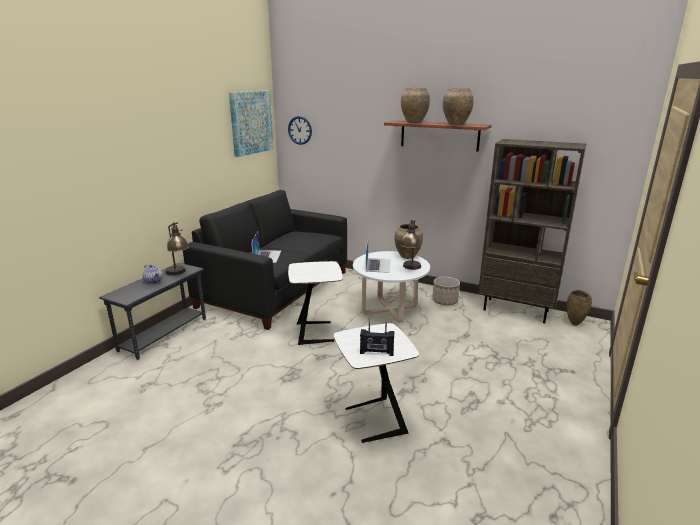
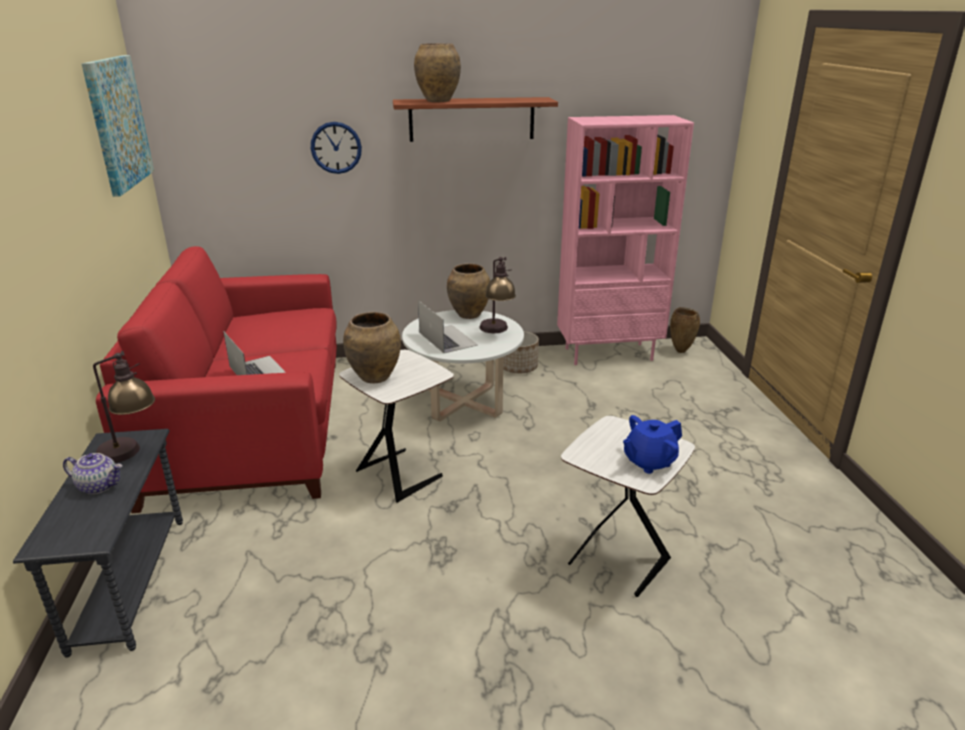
camera: 35 degrees left, 5 degrees up
(276, 288) = (253, 426): black sofa -> red sofa
(300, 130) = (204, 129): wall clock -> wall clock (336, 147)
(376, 352) = (649, 462): radio -> blue teapot
(456, 124) = (507, 100): brown vase -> brown vase (375, 377)
(516, 310) = (609, 353): brown bookcase -> pink bookcase

